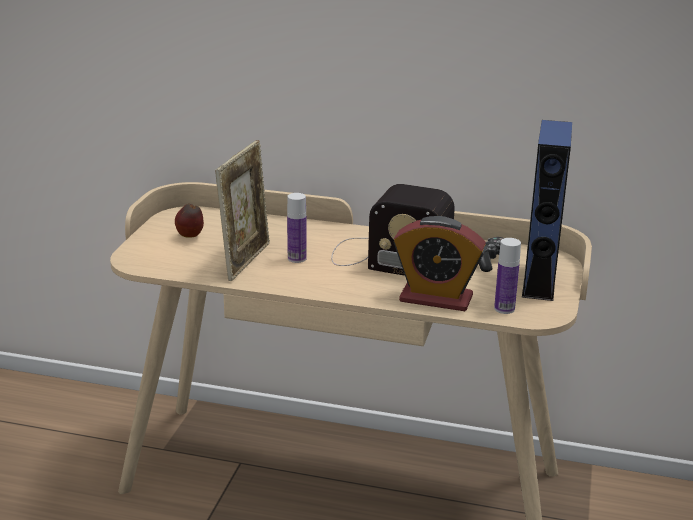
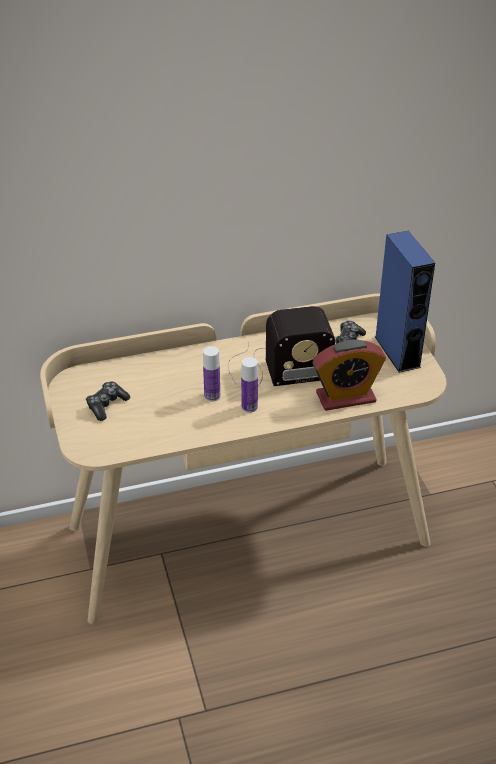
camera: 30 degrees left, 15 degrees up
(190, 237) = (106, 405): apple -> game controller
(246, 261) = (176, 414): picture frame -> none
(504, 309) = (397, 389): bottle -> bottle (249, 407)

